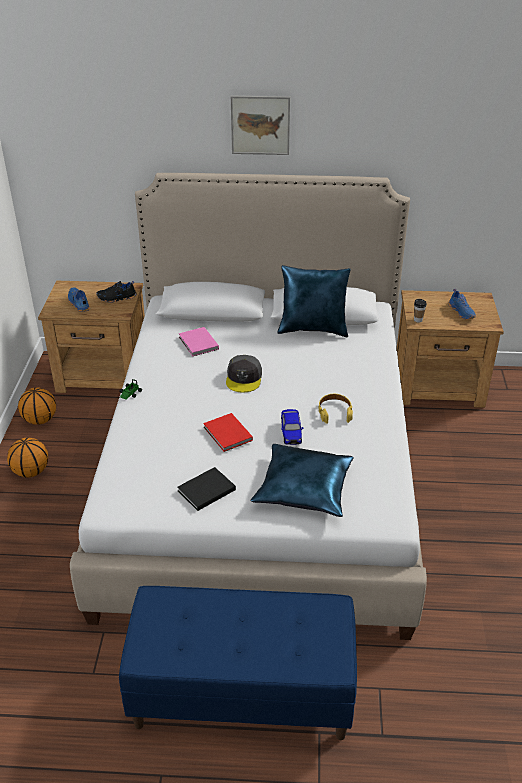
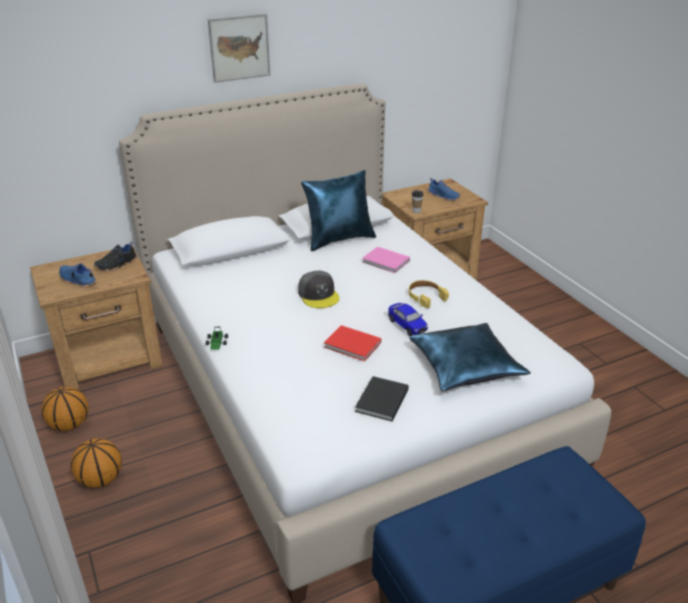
camera: 30 degrees left, 5 degrees down
(198, 344) = (244, 280): pink book -> pink book (386, 262)

